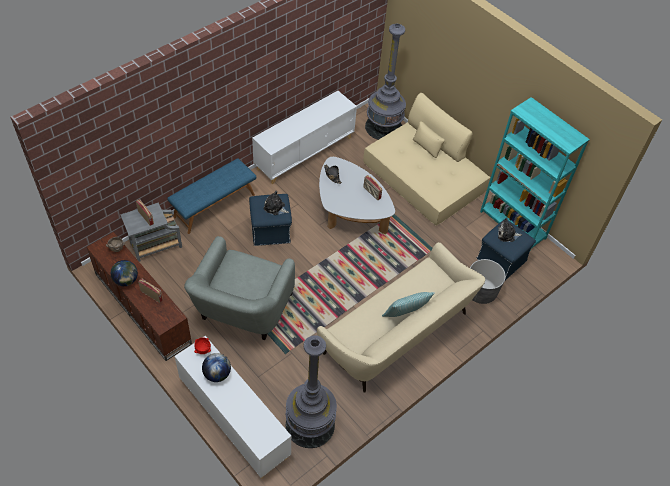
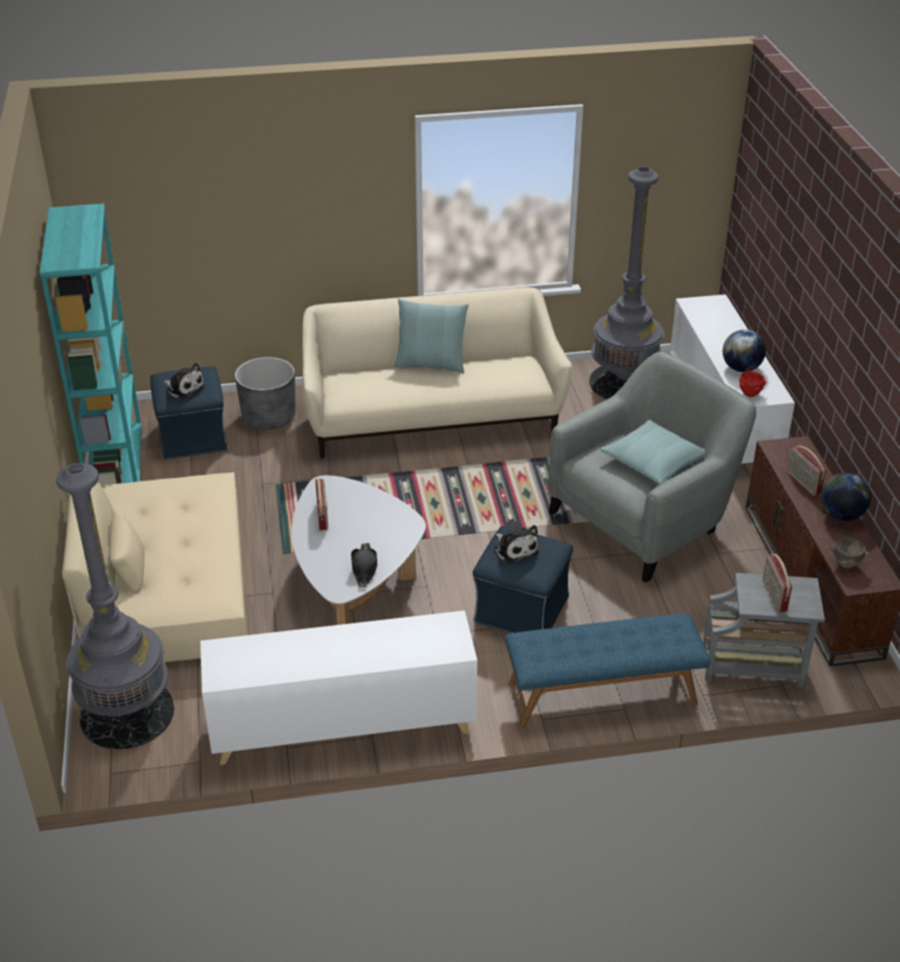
camera: 145 degrees left, 15 degrees down
(237, 281) = (653, 461): none -> pillow

